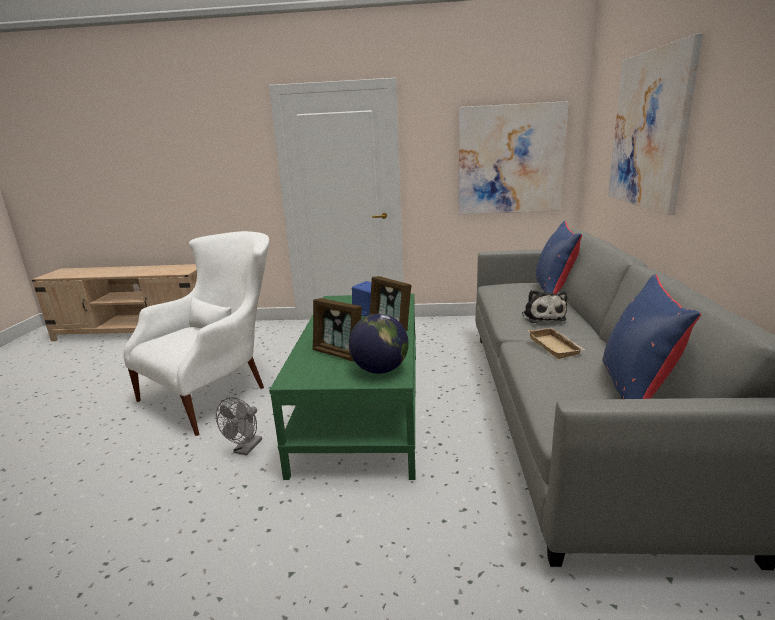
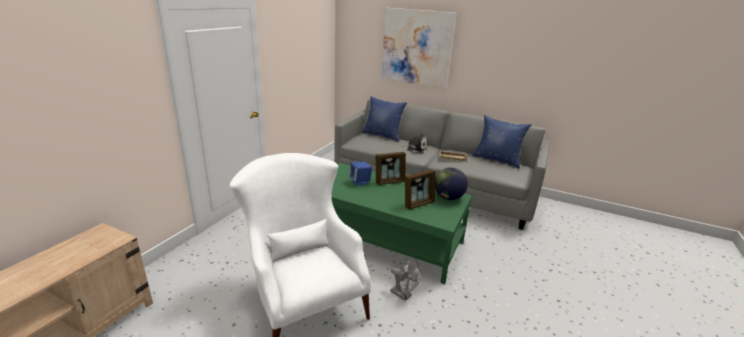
camera: 70 degrees left, 5 degrees up
(510, 160) = (310, 59): picture -> none

